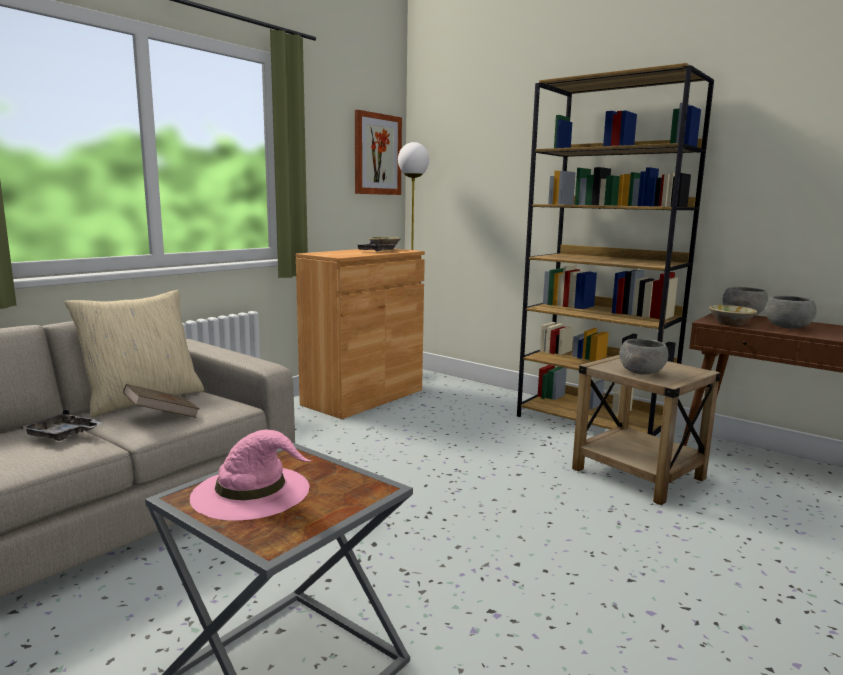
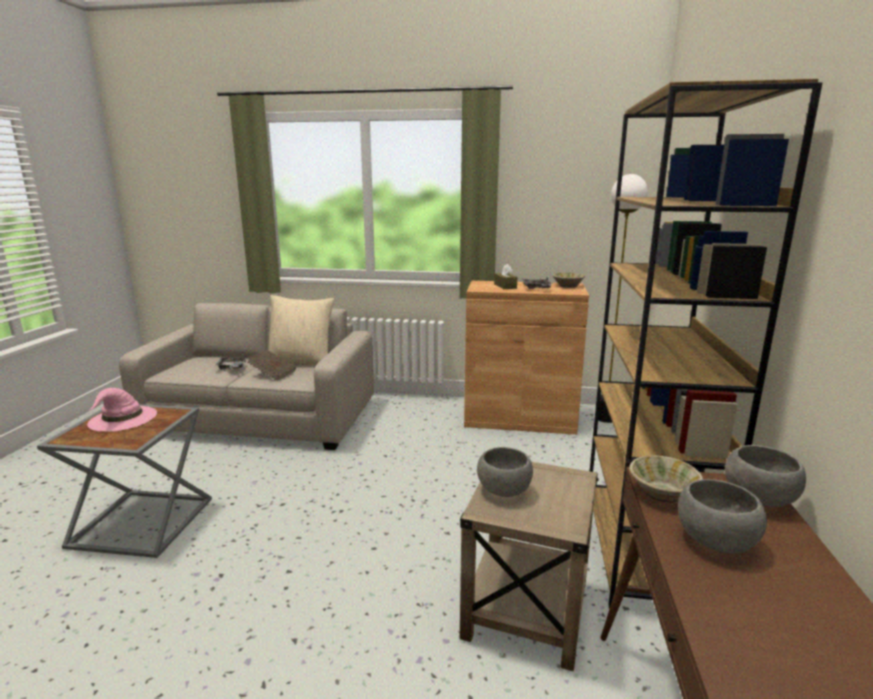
camera: 60 degrees right, 5 degrees up
(347, 253) = (505, 286): none -> brown tissue box
(377, 154) = (606, 186): picture -> none

